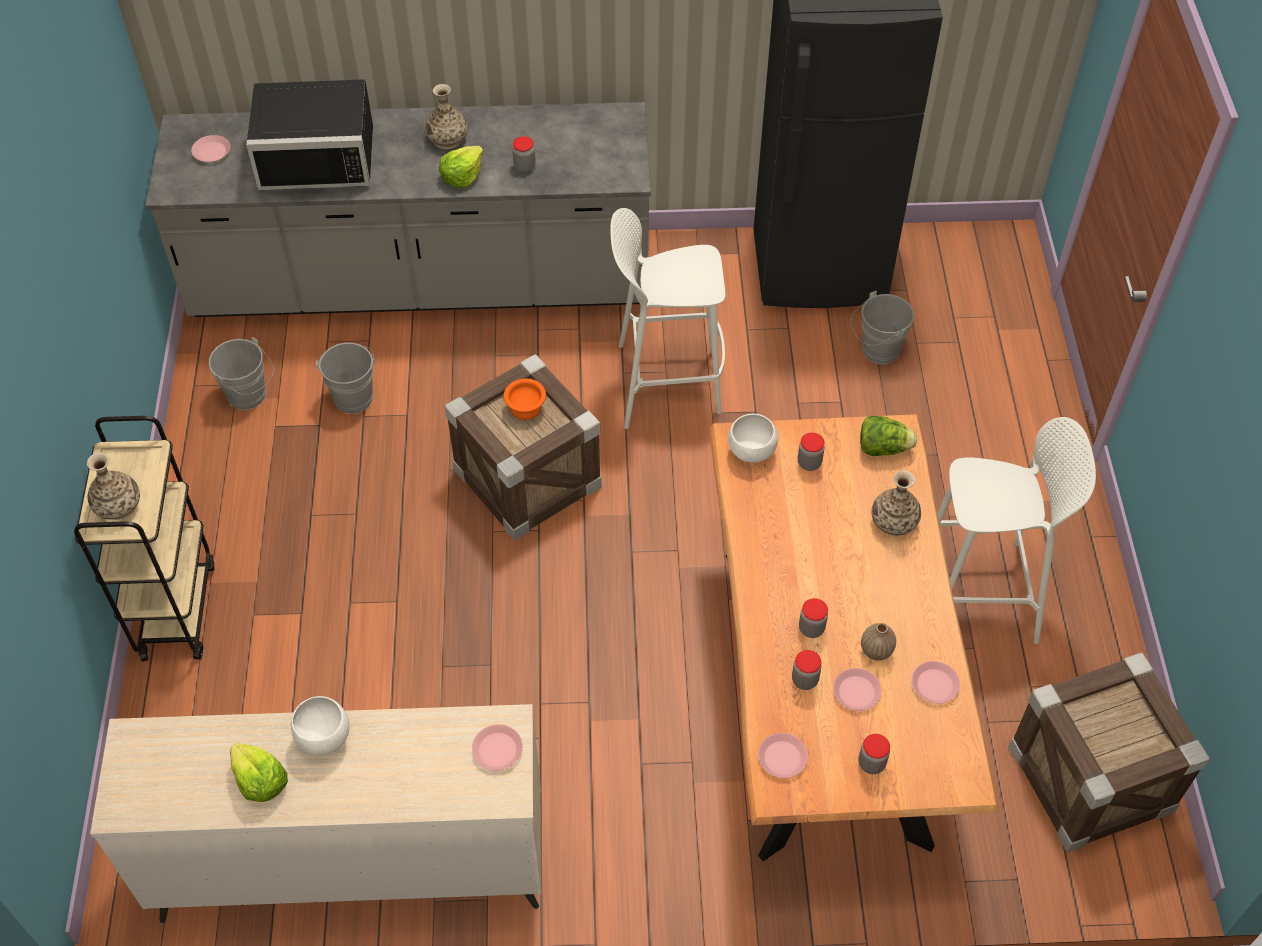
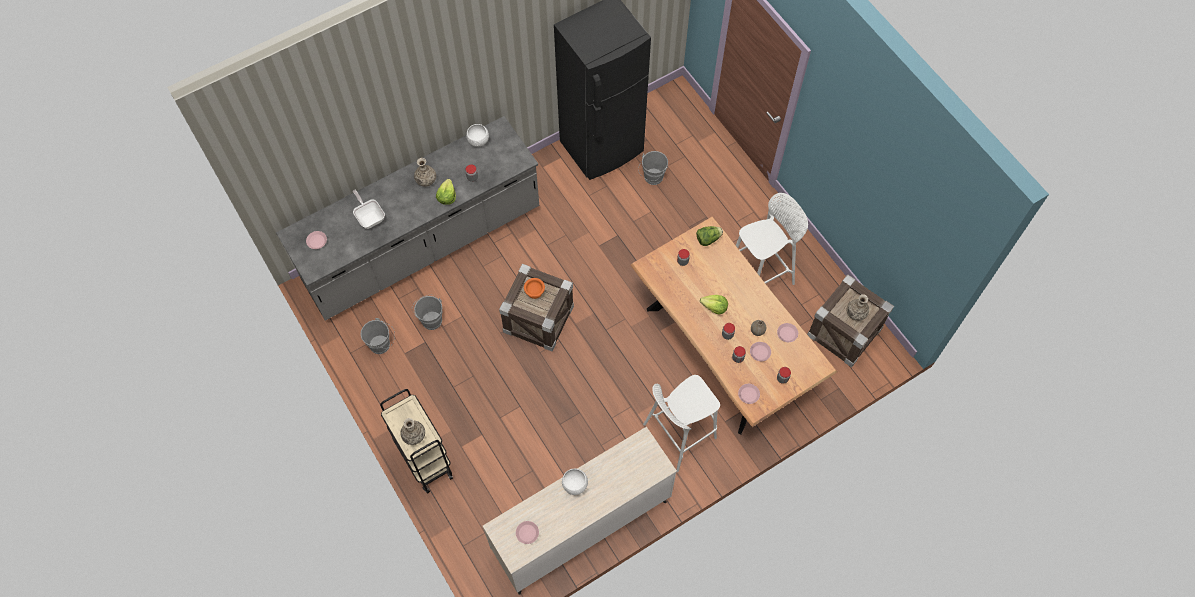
camera: 30 degrees left, 10 degrees up
(260, 781) = (562, 516): lettuce -> lettuce (714, 307)
(318, 153) = (369, 217): black microwave -> frying pan
(497, 749) = (645, 452): pink plate -> pink plate (527, 533)
(665, 384) = (569, 241): white stool -> white stool (680, 435)
(752, 452) = (657, 268): white bowl -> white bowl (479, 141)
(894, 522) = (732, 271): vase -> vase (856, 313)

